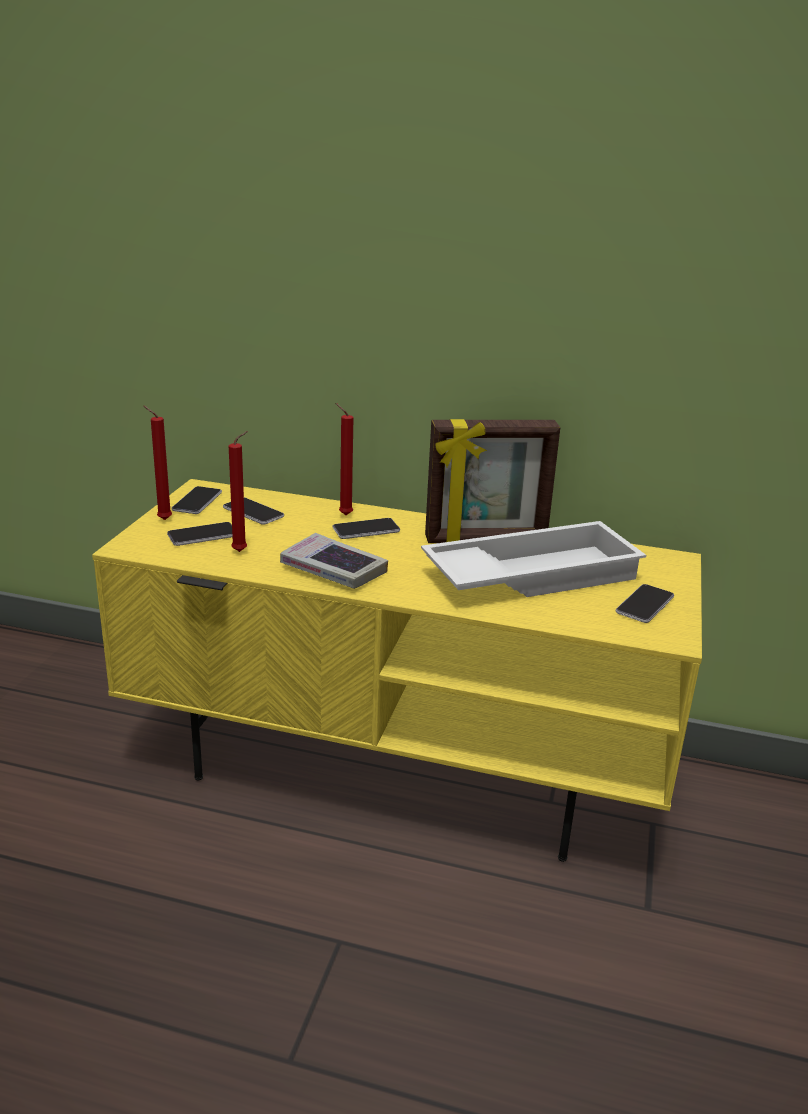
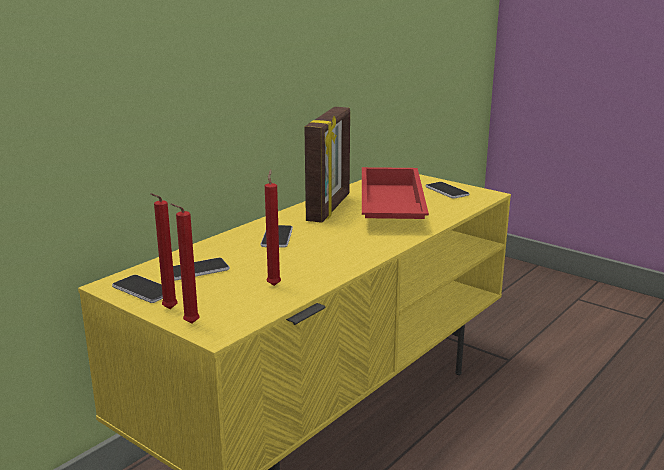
camera: 65 degrees left, 5 degrees down
(202, 535) = (224, 296): phone -> none
(333, 569) = (337, 258): book -> none
(343, 514) = (240, 240): red candle -> red candle (189, 324)
(531, 574) = (389, 206): white tray -> red tray

